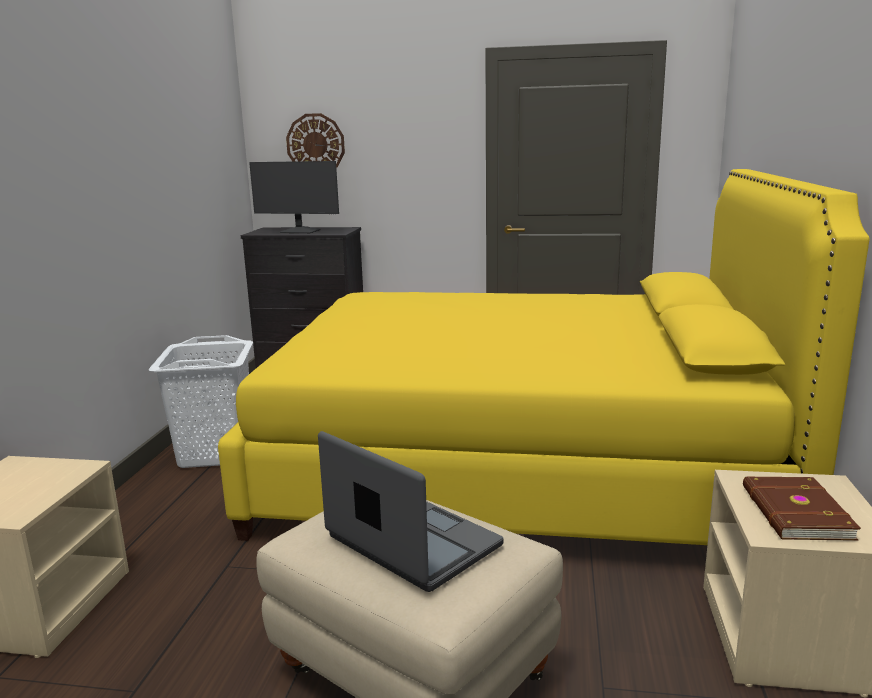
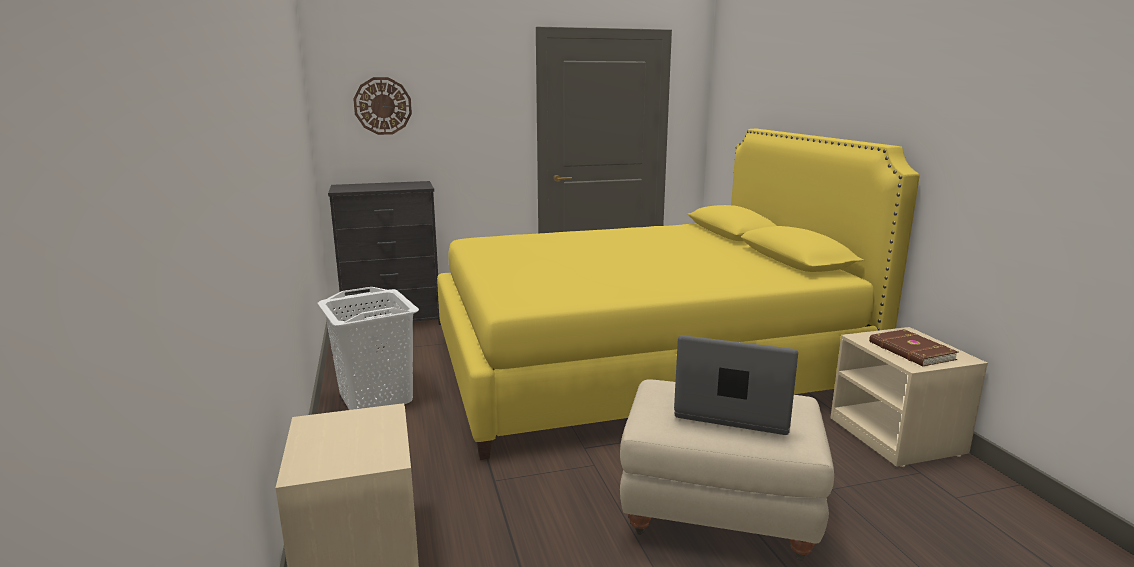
camera: 25 degrees left, 0 degrees up
(300, 231) = (381, 187): monitor -> none

